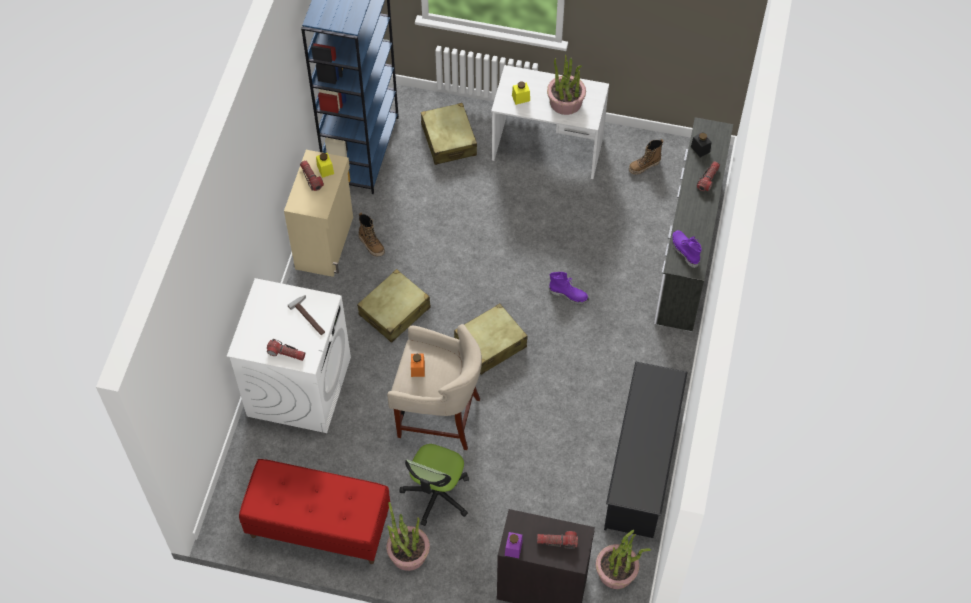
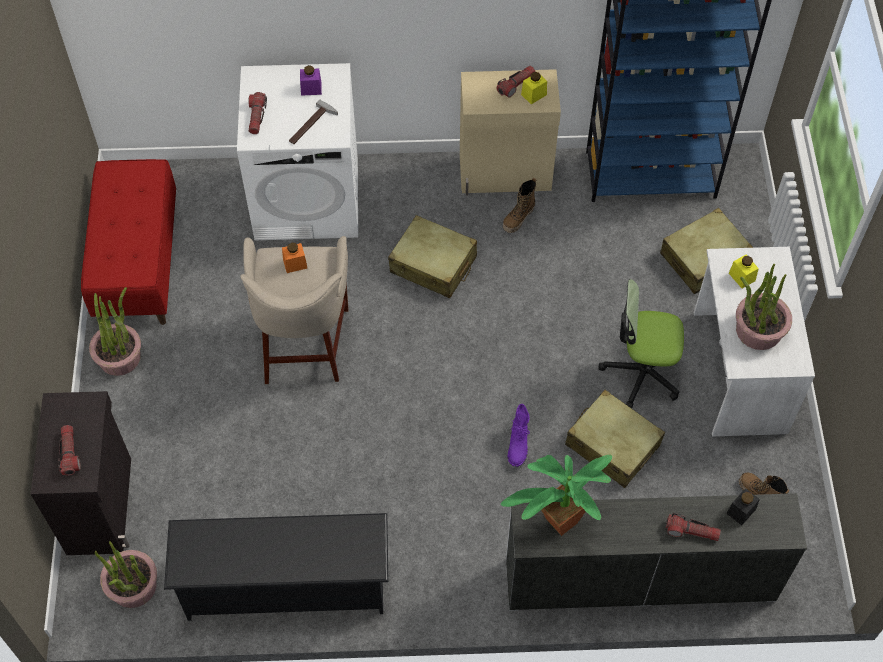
camera: 75 degrees right, 0 degrees up
(436, 495) = (199, 367): office chair -> office chair (641, 372)
(490, 345) = (417, 374): beige suitcase -> beige suitcase (612, 445)
(513, 548) = (54, 408): purple jar -> purple jar (311, 88)
(684, 251) = (555, 523): purple boot -> potted plant

